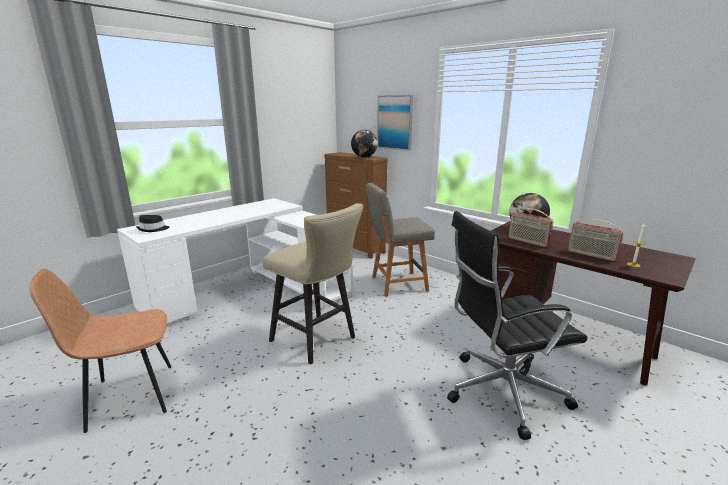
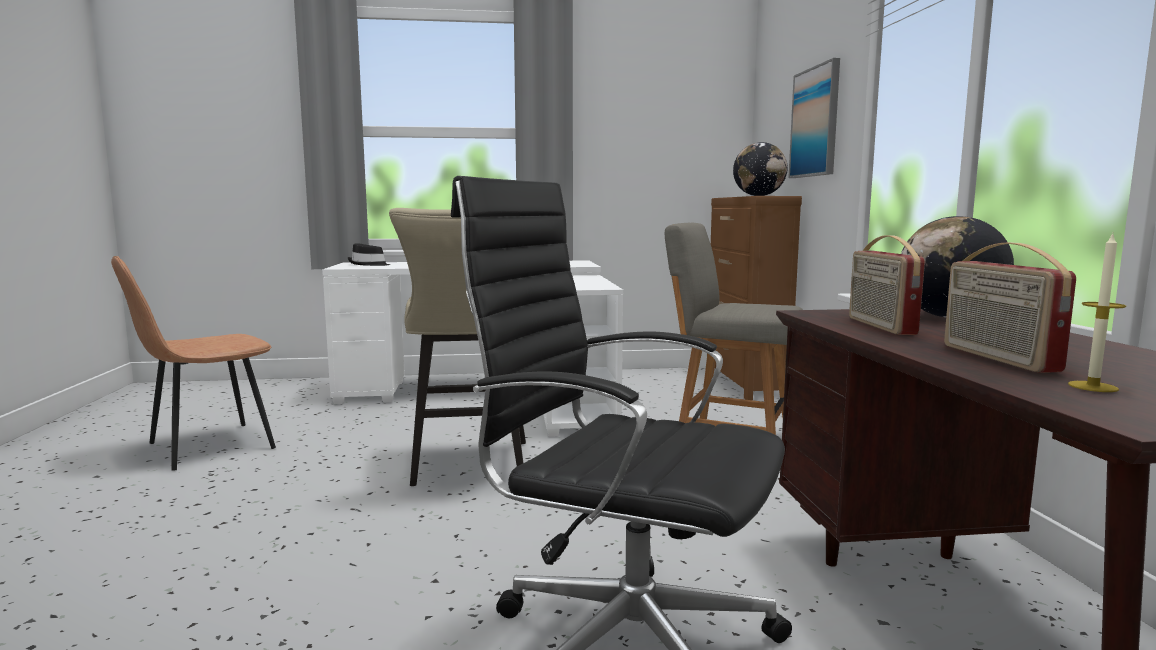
camera: 40 degrees right, 10 degrees down
(129, 396) = (207, 446): brown chair -> brown chair turned 60 degrees counterclockwise

